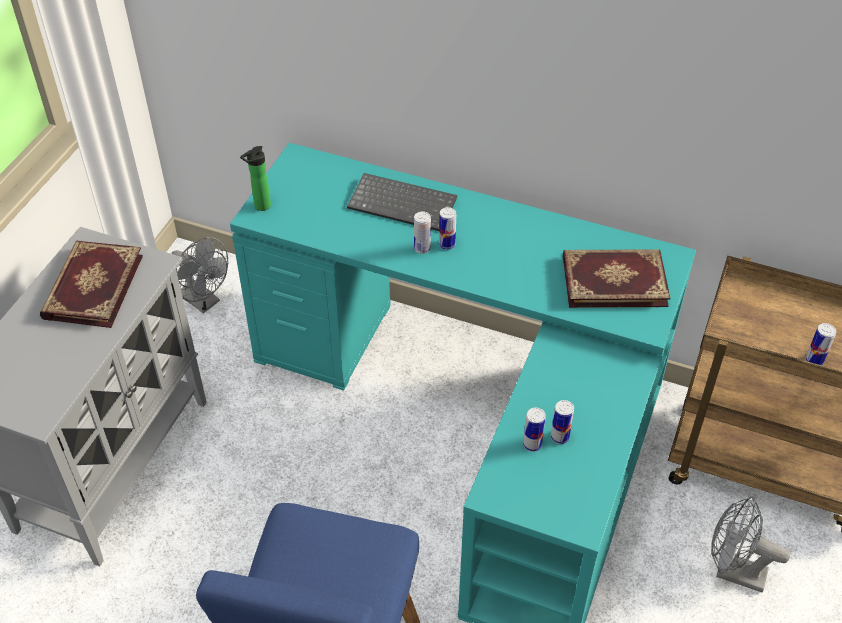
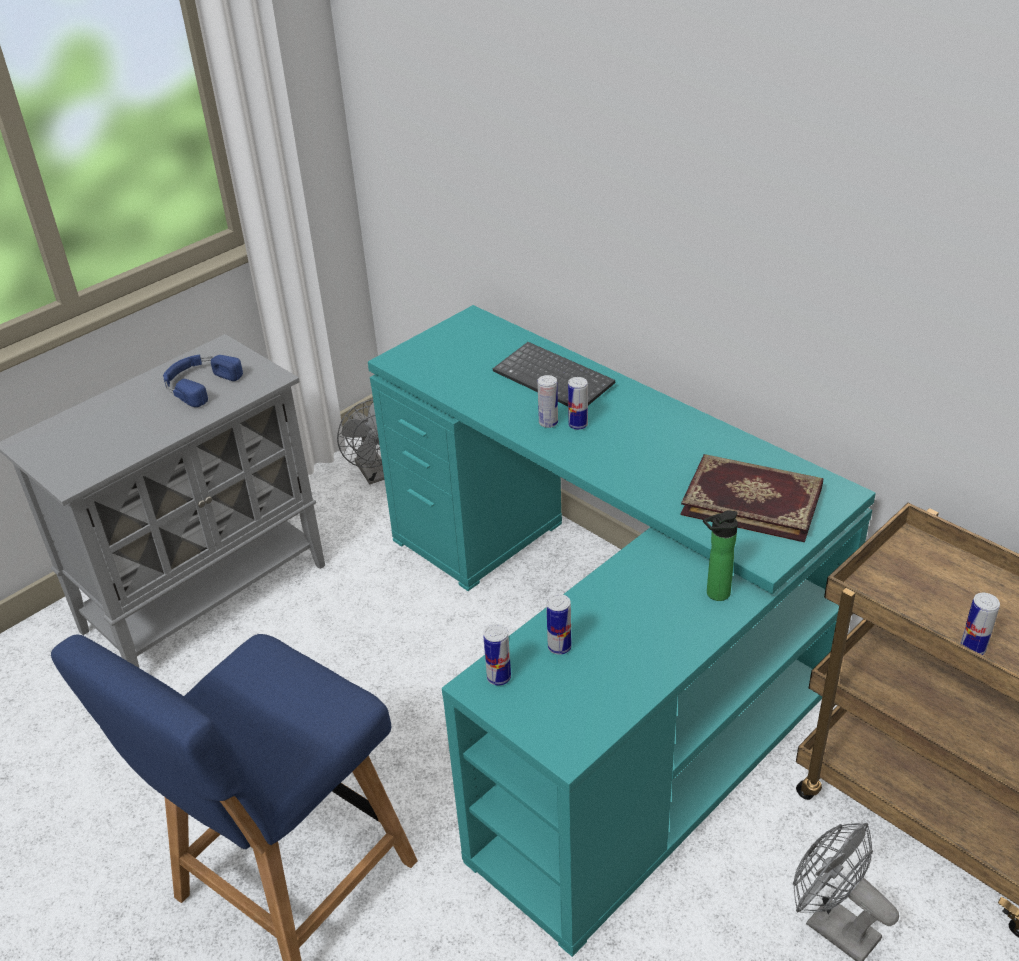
camera: 25 degrees right, 10 degrees down
(91, 286) = (198, 384): book -> blue headphones
(260, 207) = (406, 353): bottle -> bottle (714, 594)
(559, 437) = (597, 648): can -> can (499, 677)

